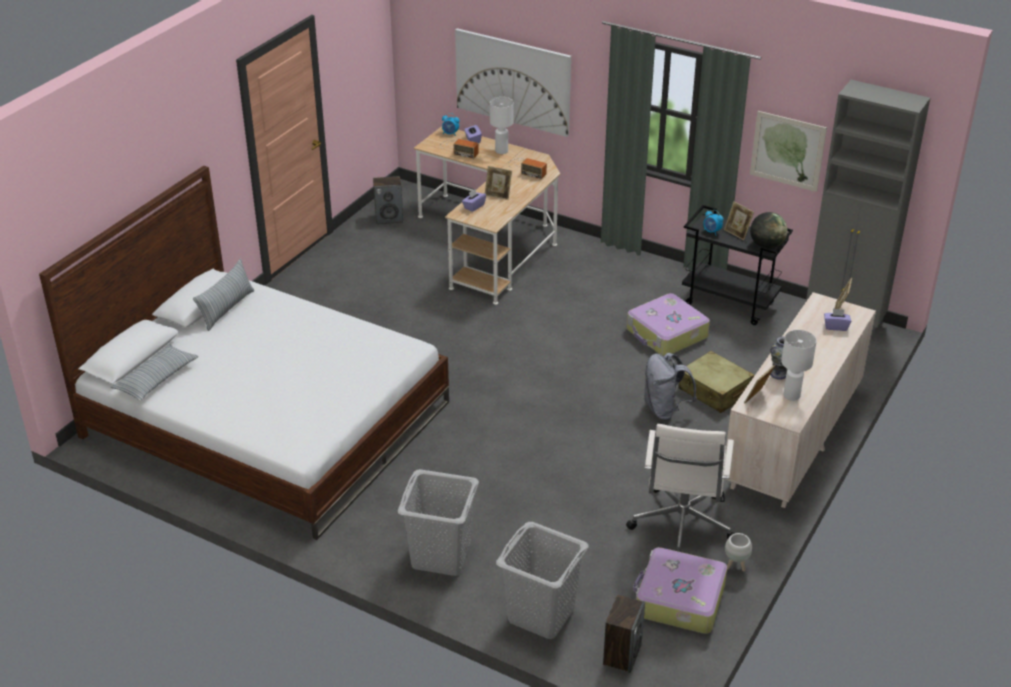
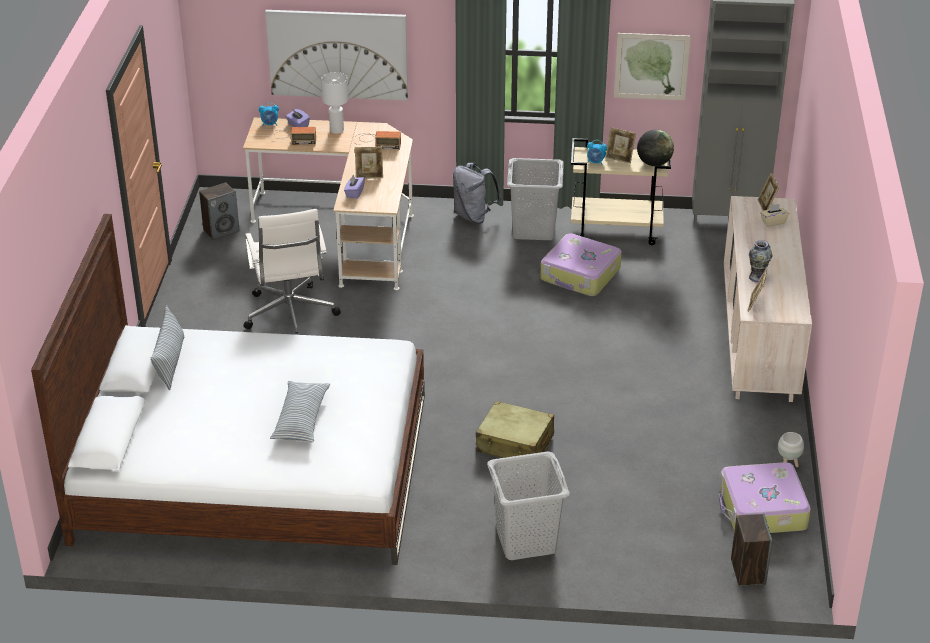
camera: 25 degrees left, 0 degrees up
(156, 379) = (156, 453): pillow -> pillow (301, 419)
(541, 614) = (654, 561): grey laundry basket -> grey laundry basket (533, 229)
(665, 410) = (629, 345): grey backpack -> grey backpack (474, 216)
(681, 526) = (718, 445): white office chair -> white office chair (290, 315)
(715, 391) = (661, 316): beige suitcase -> beige suitcase (515, 443)
(730, 303) = (617, 230): black cart -> beige cart
(791, 395) = (781, 293): white table lamp -> none
(835, 326) = (773, 222): purple tissue box -> beige tissue box

